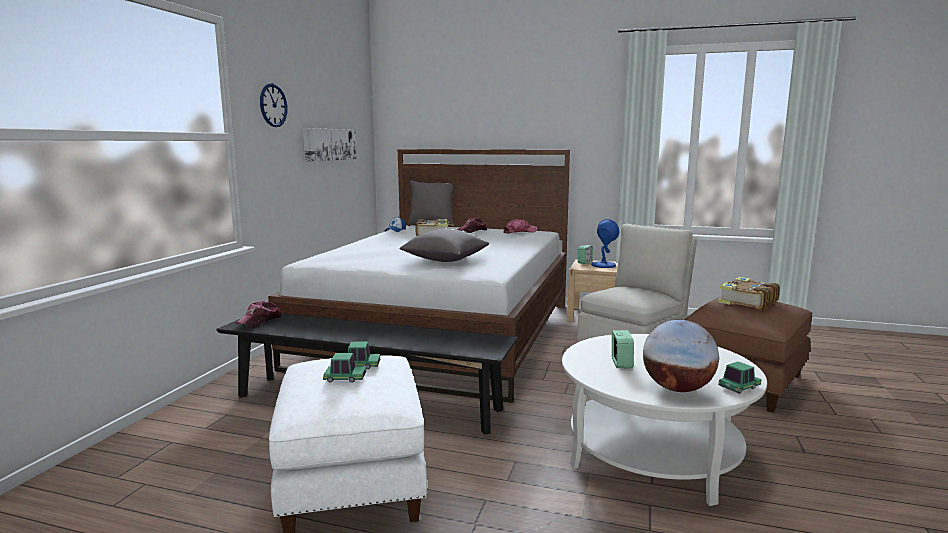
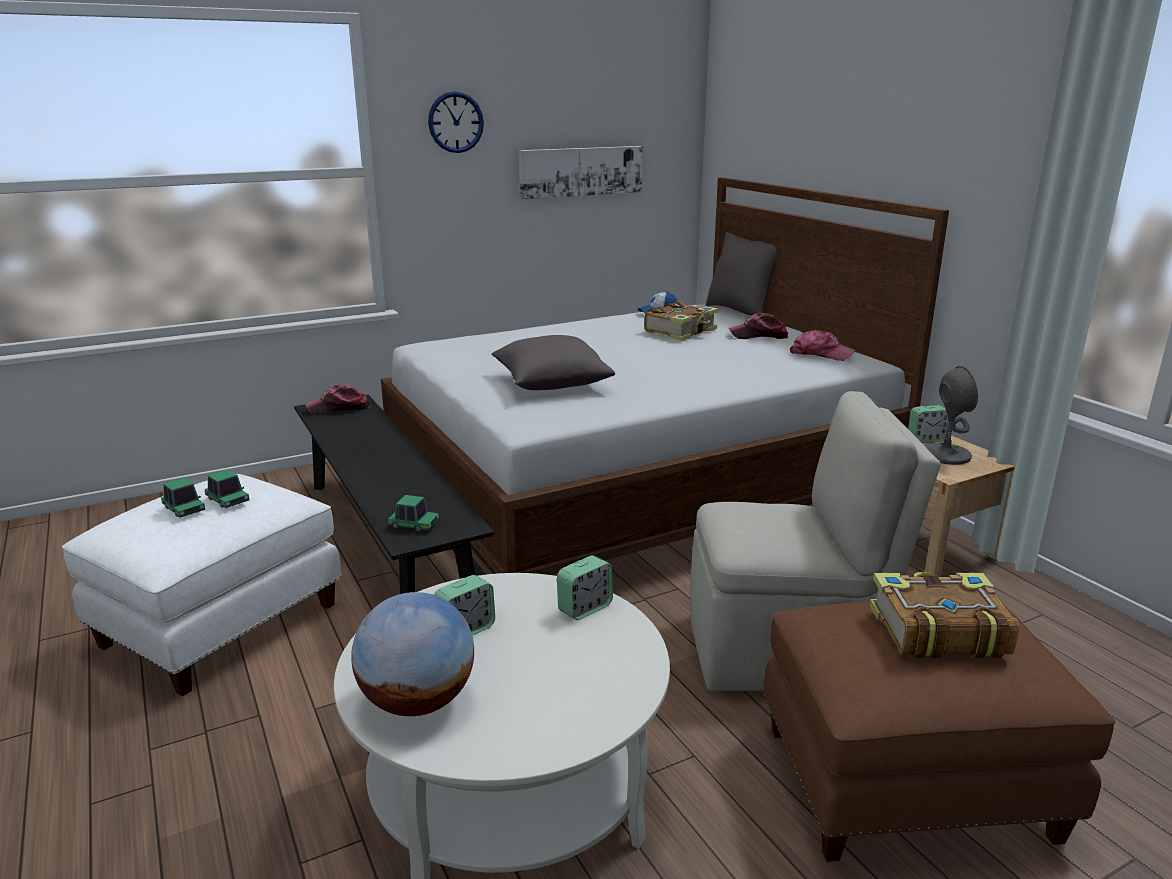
camera: 45 degrees right, 10 degrees up
(603, 265) = (945, 455): blue table lamp -> grey table lamp
(637, 340) = (585, 608): none -> alarm clock
(739, 387) = (488, 752): toy car -> toy car (413, 525)

